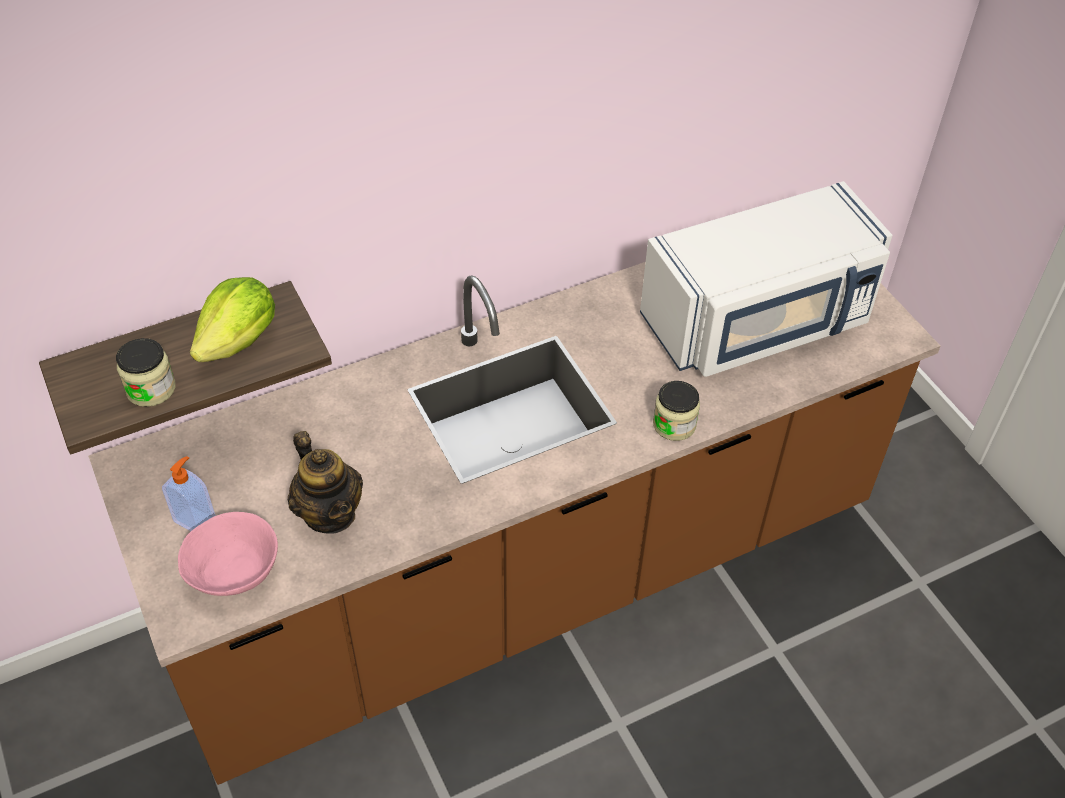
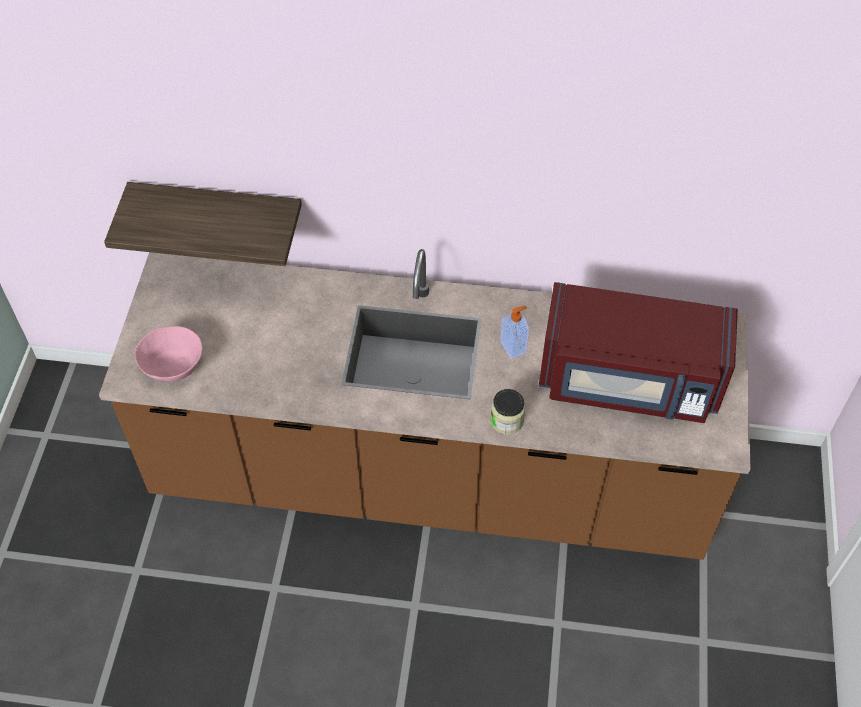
camera: 35 degrees right, 5 degrees up
(151, 389) = (171, 229): jar -> none
(196, 519) = (177, 322): soap dispenser -> soap dispenser (514, 347)
(240, 341) = (241, 224): lettuce -> none
(330, 513) = (251, 360): teapot -> none
(759, 322) = (629, 381): white microwave -> red microwave

